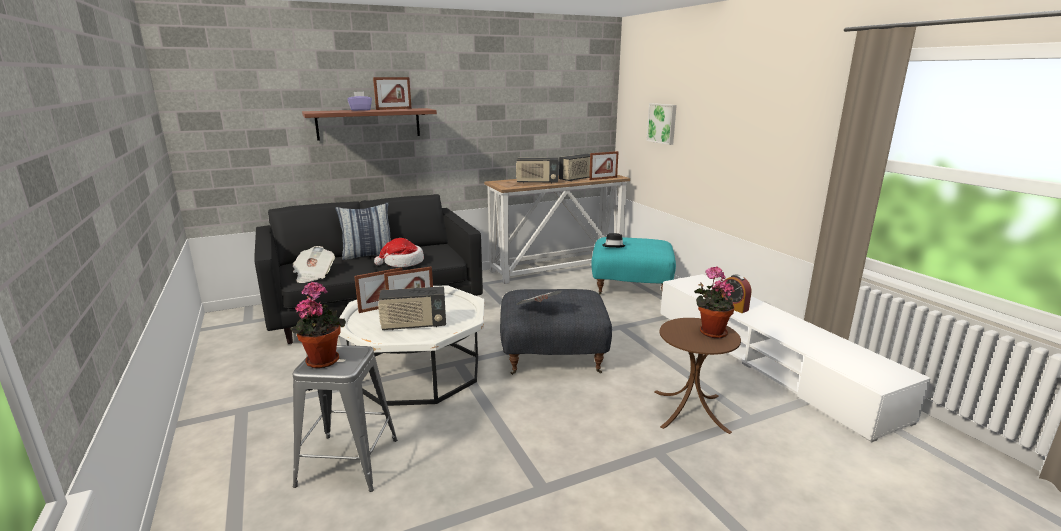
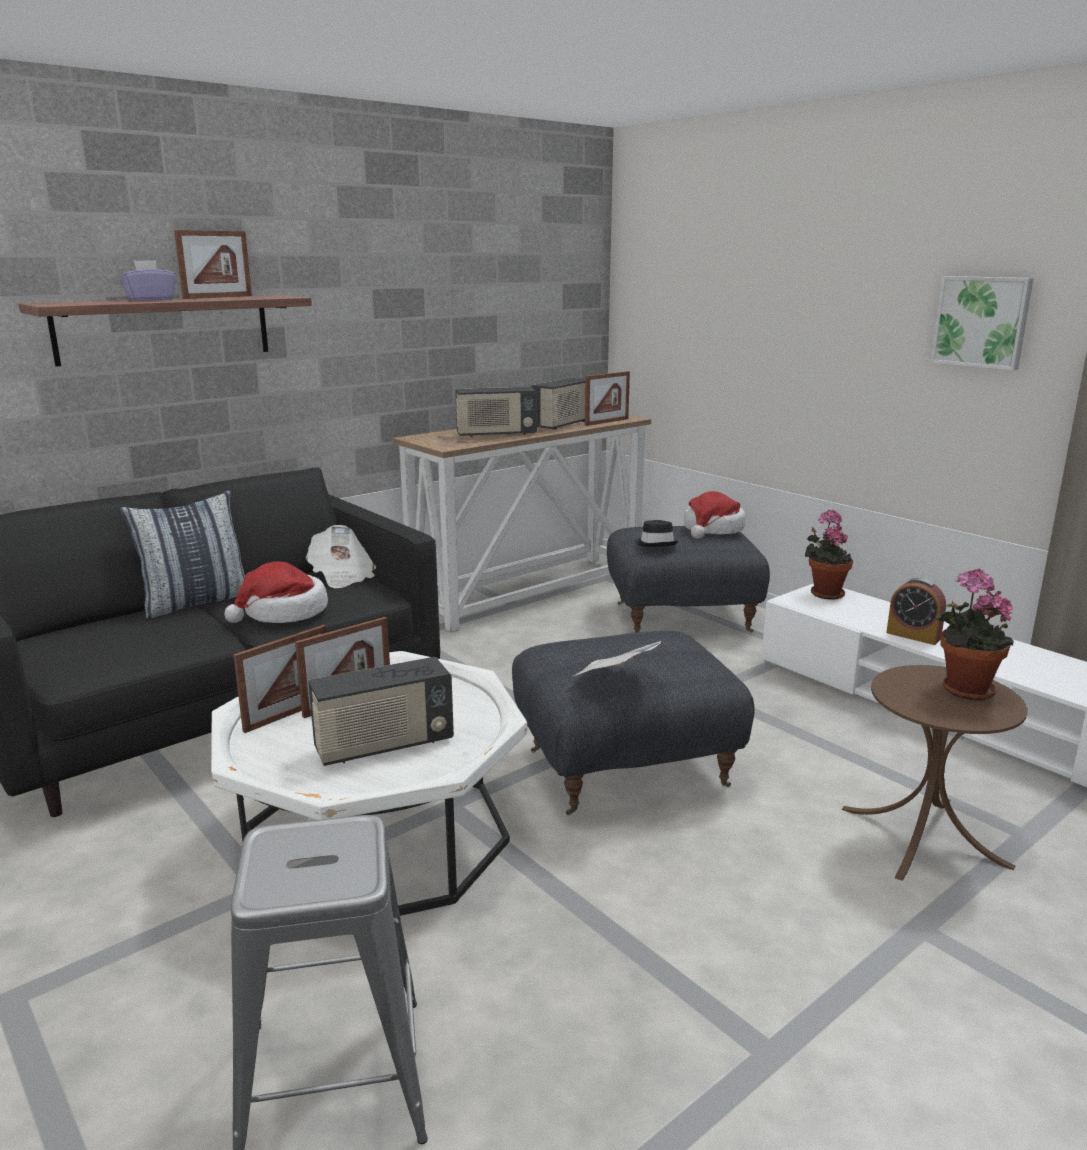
camera: 15 degrees left, 0 degrees up
(313, 275) = (101, 660): newspaper -> newspaper (343, 575)
(322, 359) = (285, 865): potted plant -> potted plant (824, 593)
(631, 288) = (682, 617): turquoise ottoman -> grey ottoman
(651, 241) = (713, 529): none -> hat
(662, 123) = (712, 318): picture -> picture (982, 322)

